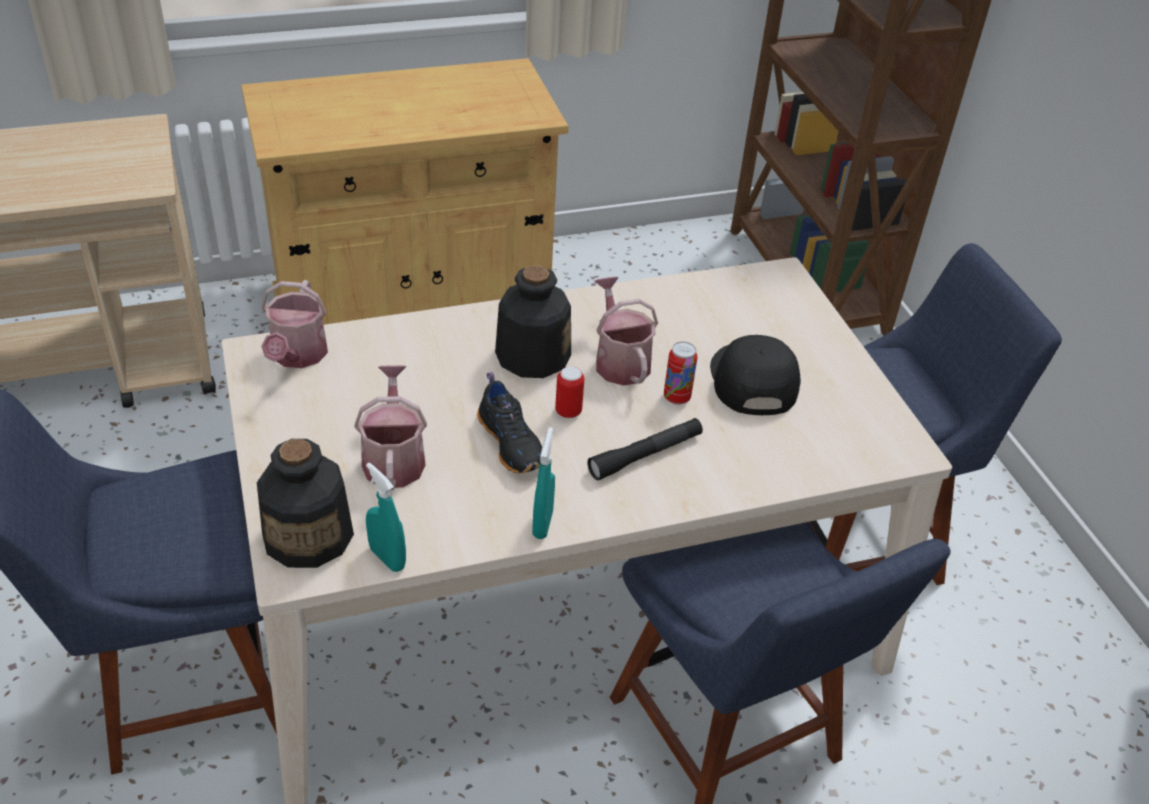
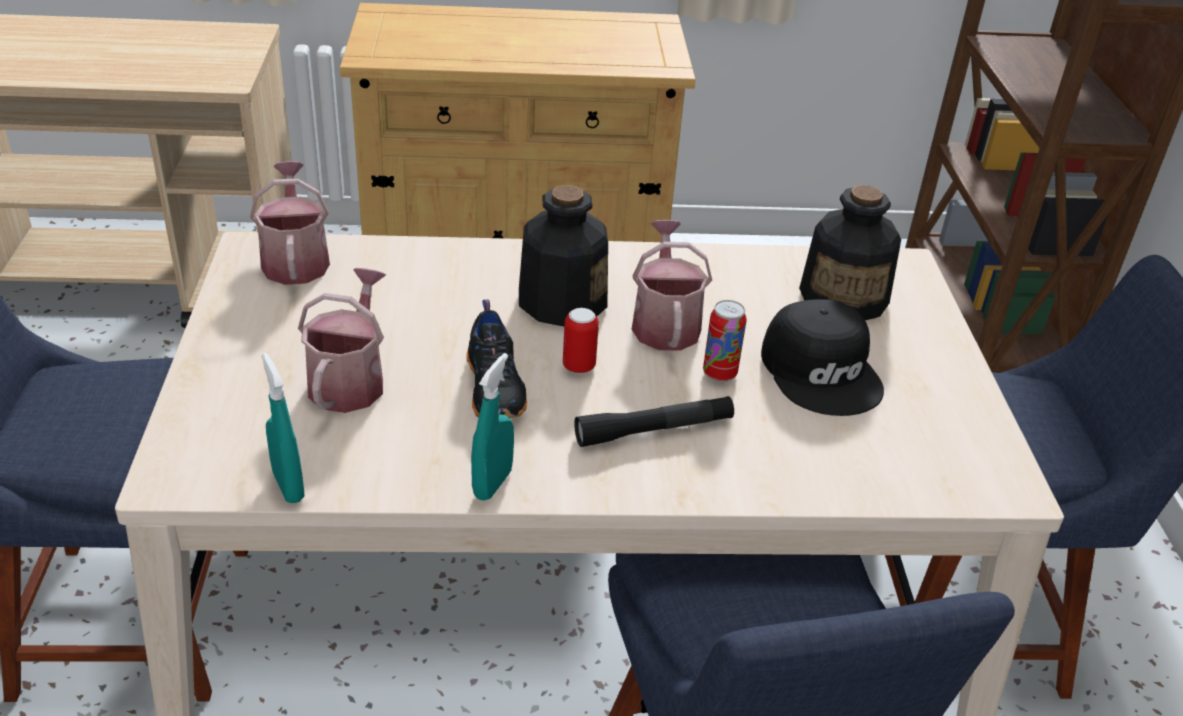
camera: 15 degrees right, 5 degrees down
(297, 356) = (295, 260): watering can -> watering can turned 150 degrees clockwise
(309, 535) = (211, 444): bottle -> bottle (844, 298)
(751, 380) = (822, 371): black cap -> black cap turned 150 degrees clockwise

